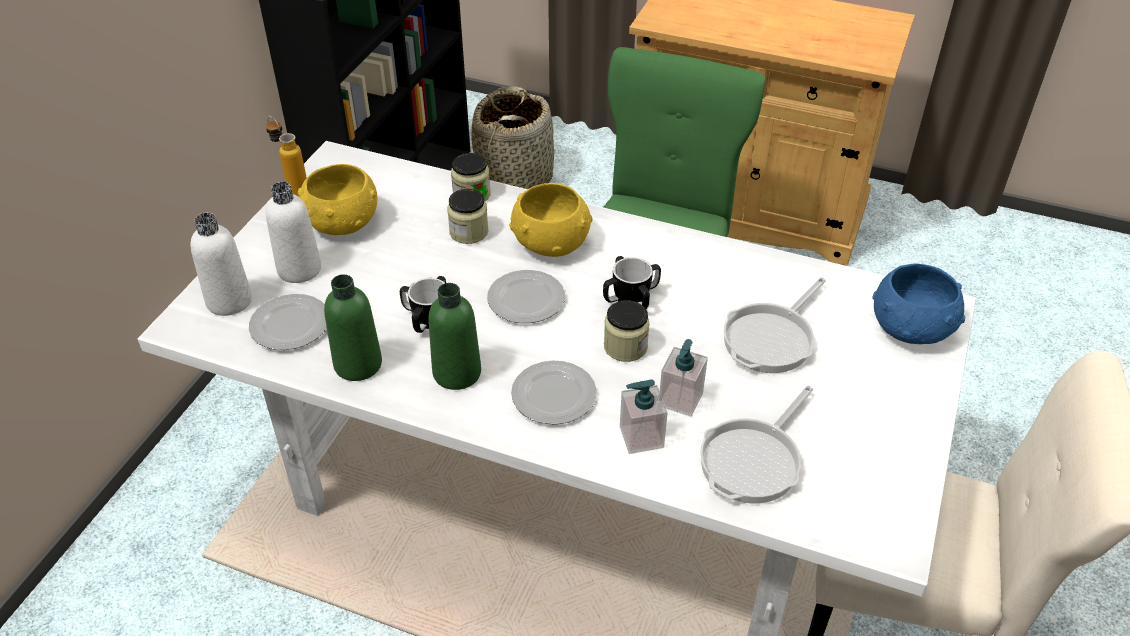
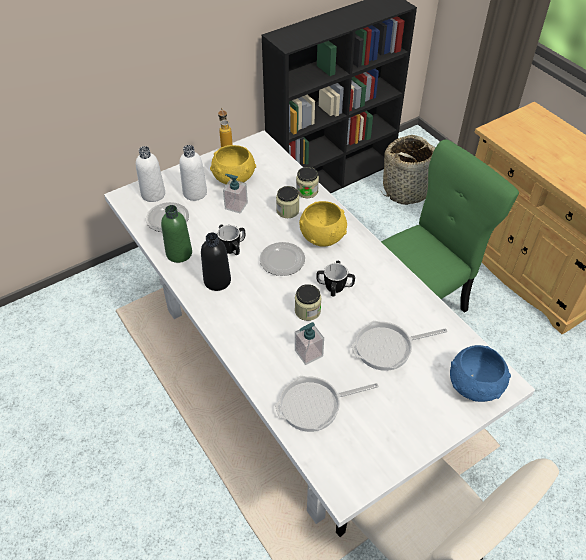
camera: 35 degrees right, 5 degrees up
(457, 373) = (217, 281): green bottle -> black bottle
(553, 395) = (250, 316): plate -> none
(641, 437) = (271, 361): soap dispenser -> soap dispenser (236, 205)

